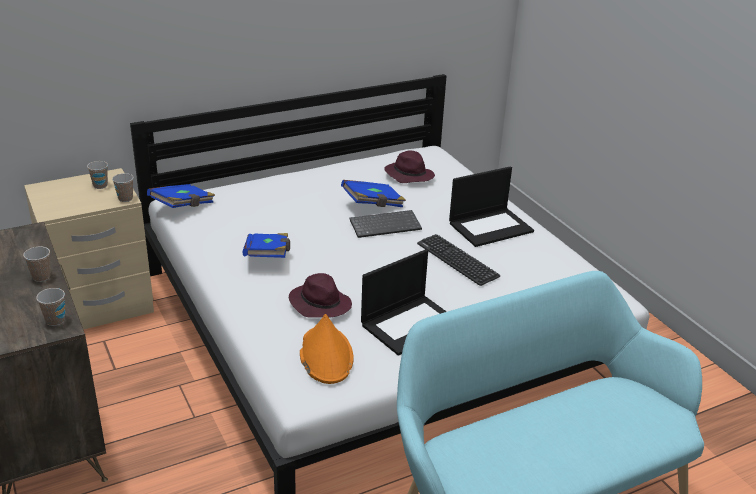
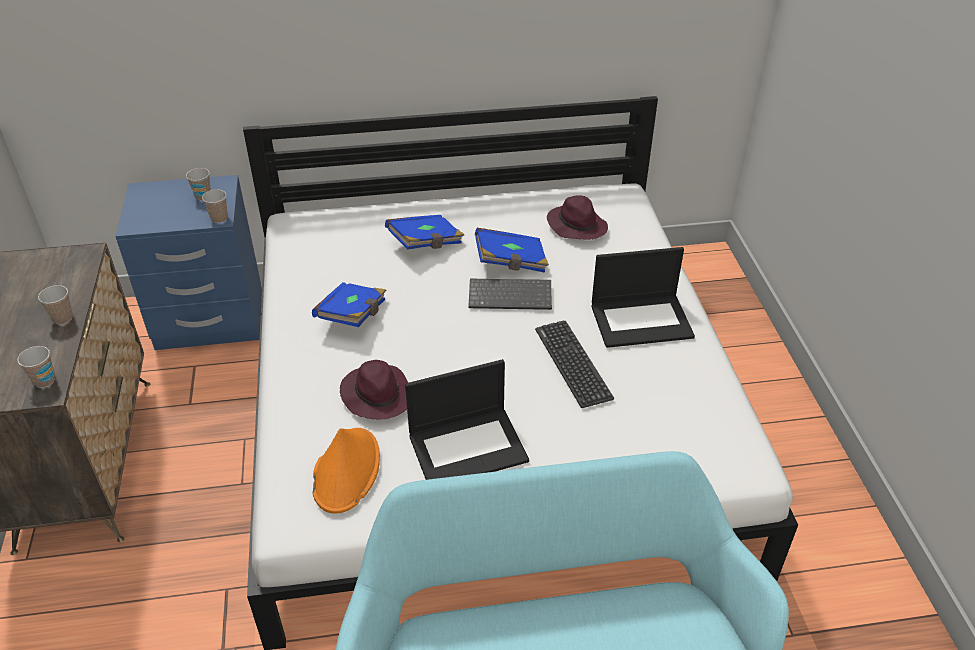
camera: 20 degrees right, 10 degrees up
(100, 305) = (210, 320): beige nightstand -> blue nightstand
(183, 206) = (297, 229): blue book -> blue book (426, 243)

